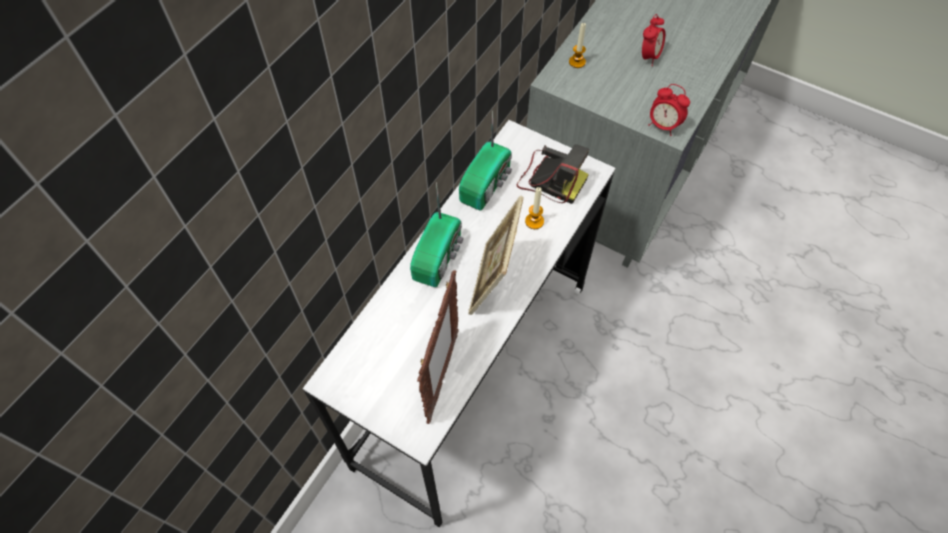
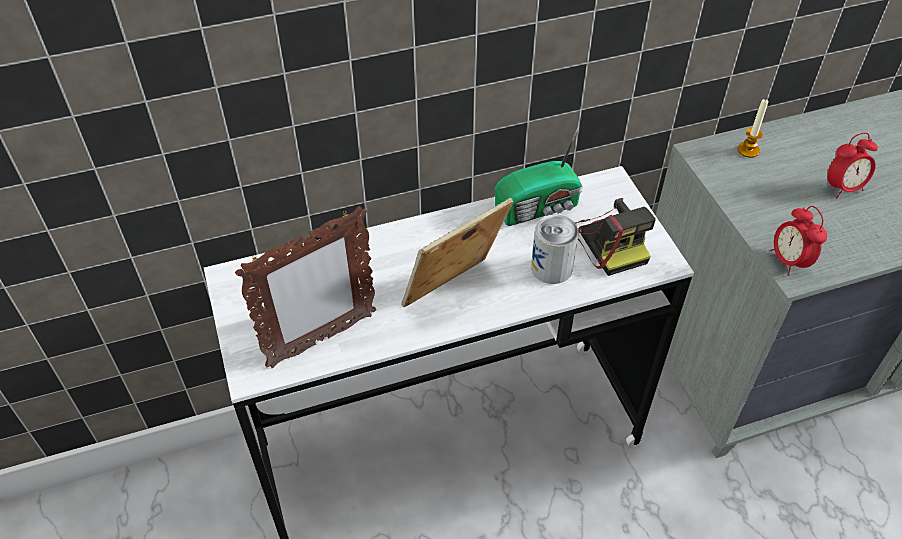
camera: 40 degrees right, 10 degrees down
(439, 256) = (428, 240): radio -> none
(534, 221) = (551, 268): candle -> can

